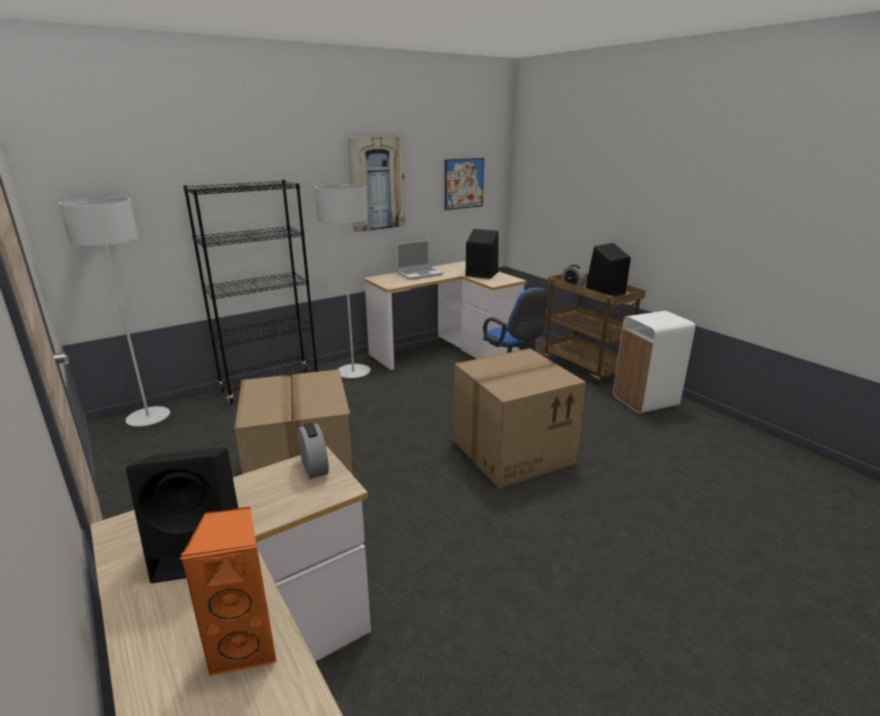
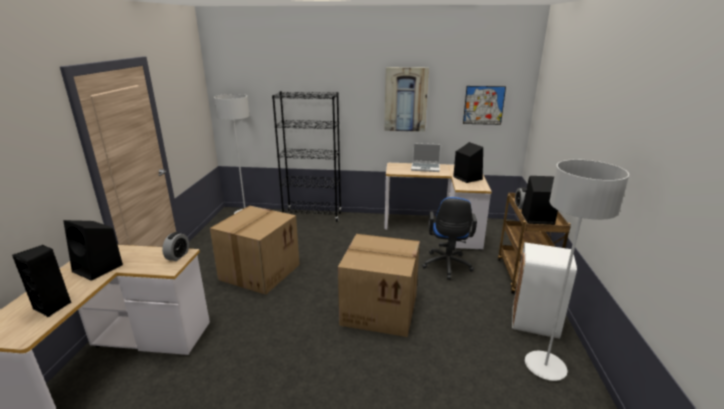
camera: 40 degrees right, 0 degrees up
(247, 645) = (53, 307): orange speaker -> black speaker
(353, 372) = (362, 223): grey floor lamp -> grey floor lamp (545, 367)

